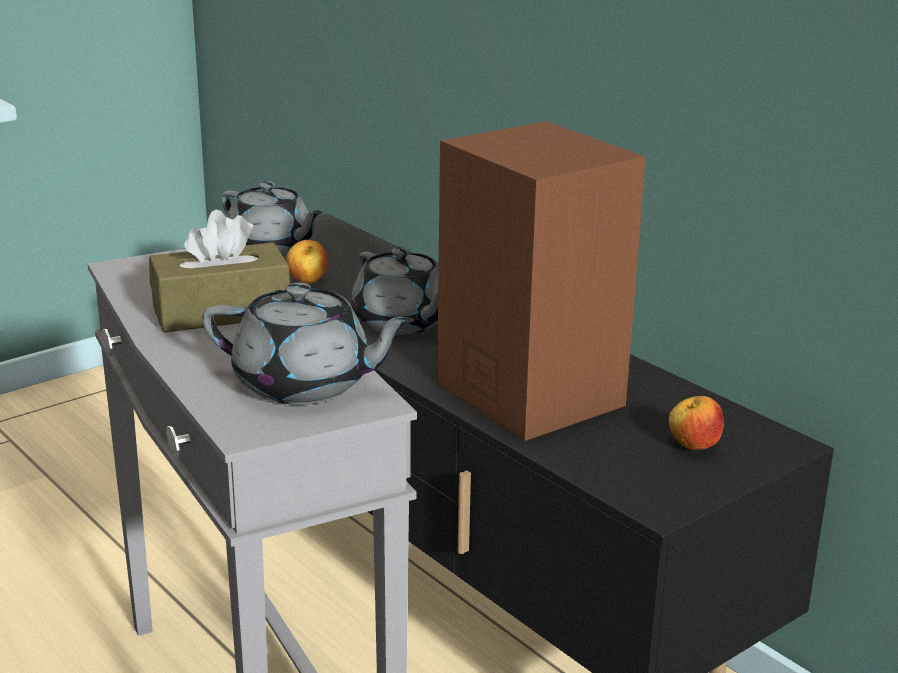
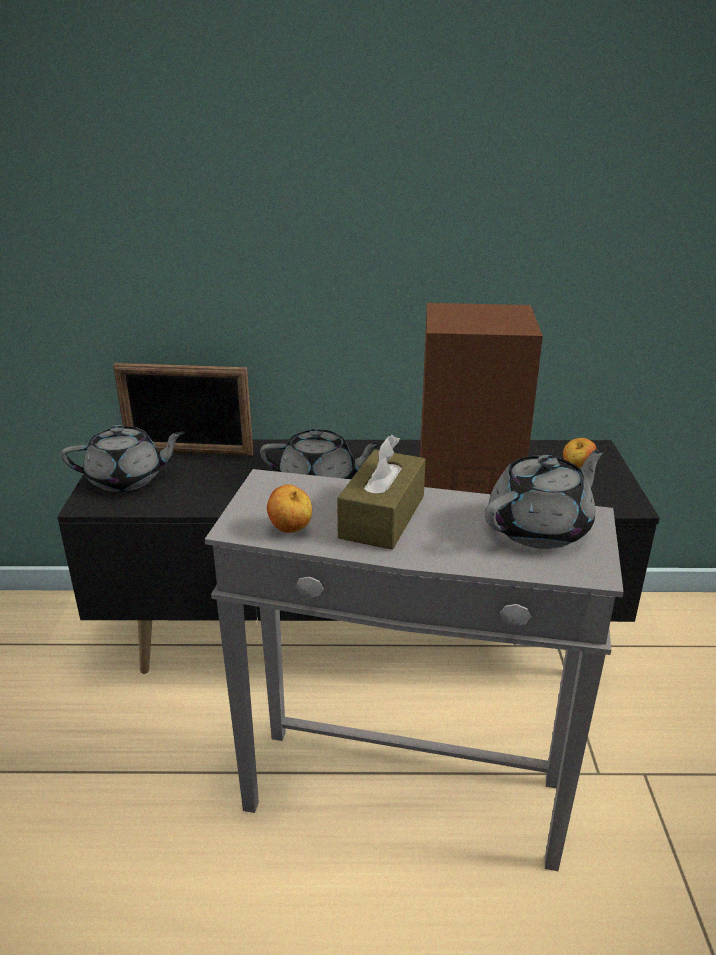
camera: 50 degrees left, 5 degrees up
(307, 282) = (207, 488): apple -> apple (291, 530)
(361, 250) = (189, 452): none -> picture frame

